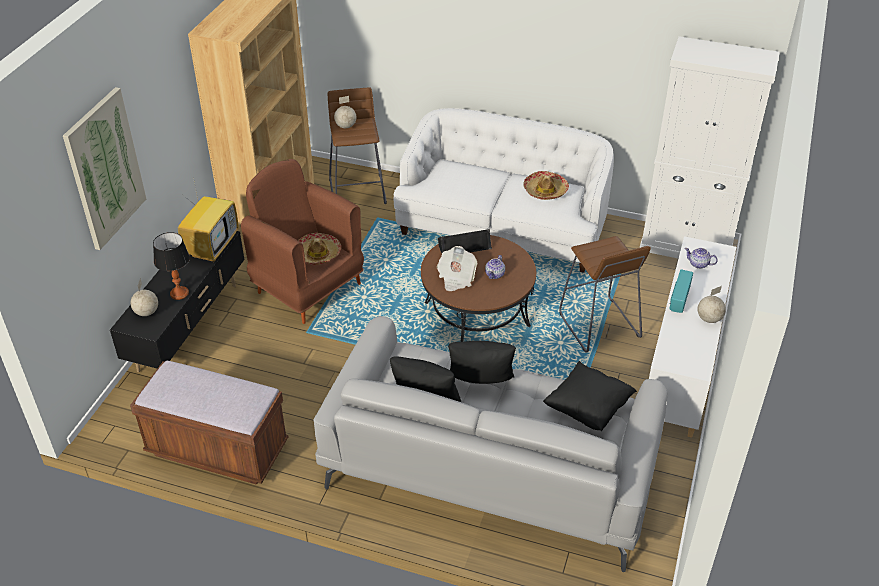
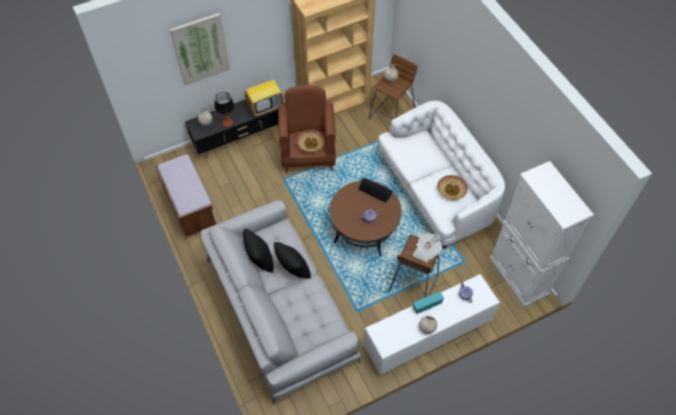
camera: 45 degrees right, 15 degrees up
(456, 278) = (350, 206): newspaper -> newspaper (426, 251)
(587, 409) = (320, 321): black pillow -> none

